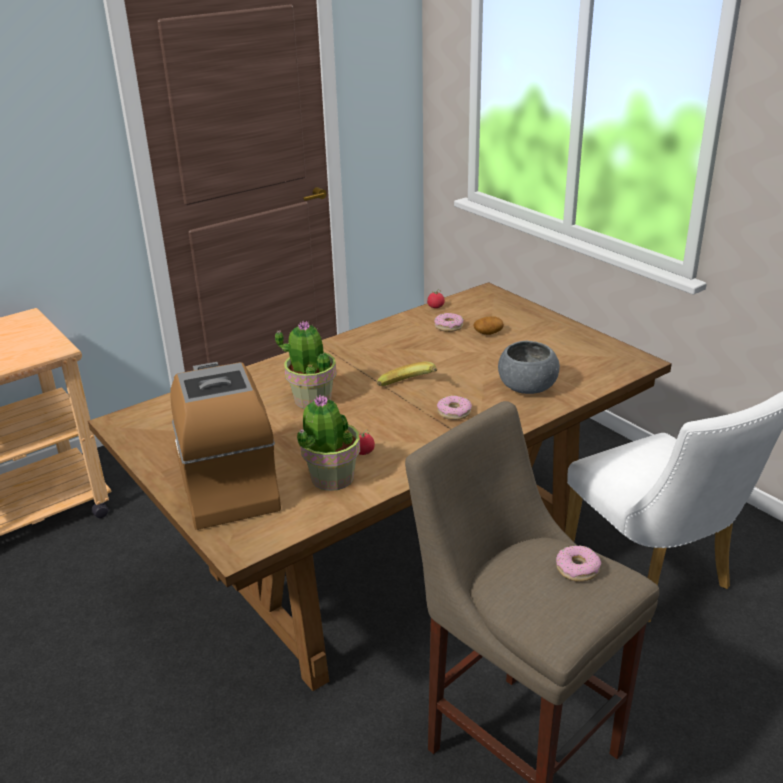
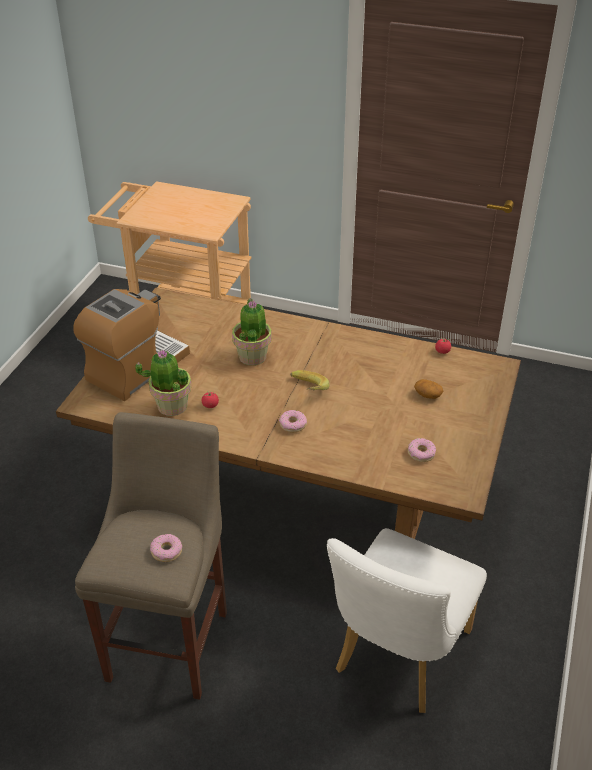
camera: 55 degrees right, 10 degrees up
(448, 327) = (416, 371): donut -> donut (421, 453)
(526, 387) = (361, 446): grey bowl -> none

